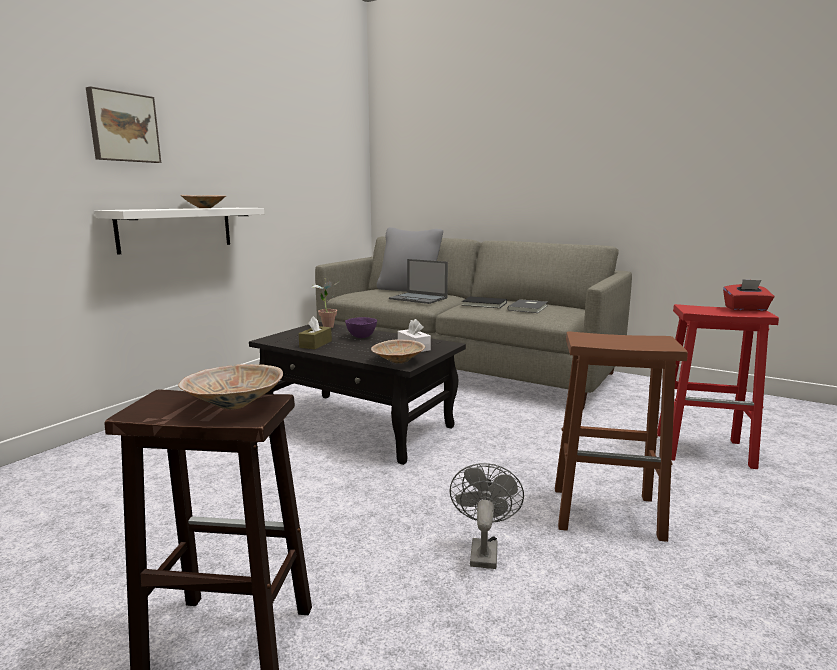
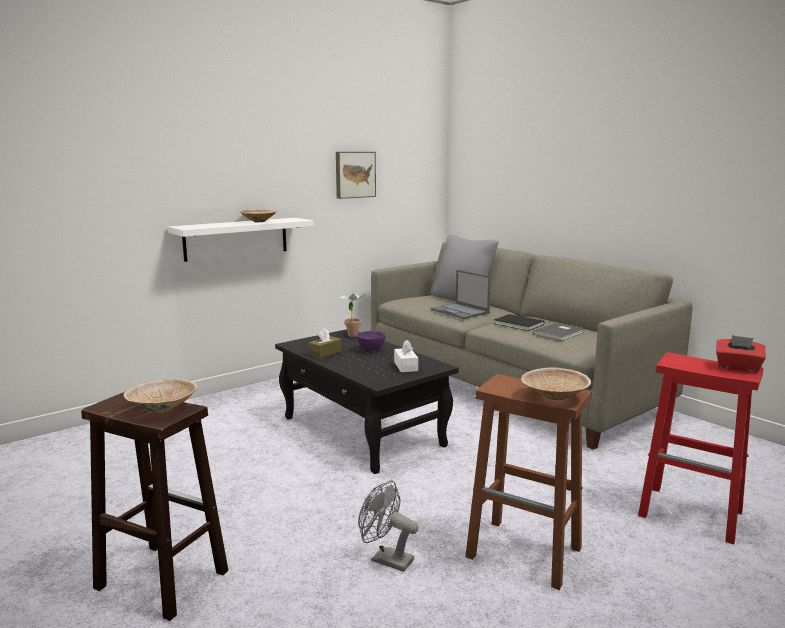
camera: 20 degrees right, 0 degrees up
(123, 127) = (195, 157): picture -> picture (354, 174)
(397, 362) = (376, 379): beige bowl -> beige bowl (553, 397)
(483, 550) = (386, 559): grey fan -> grey fan turned 90 degrees counterclockwise

